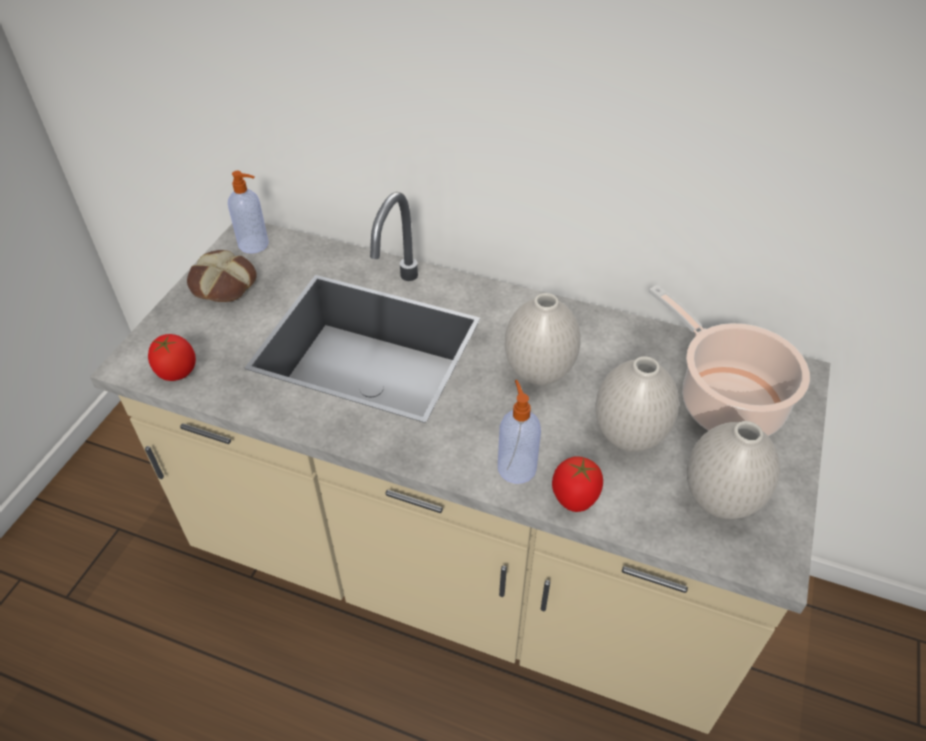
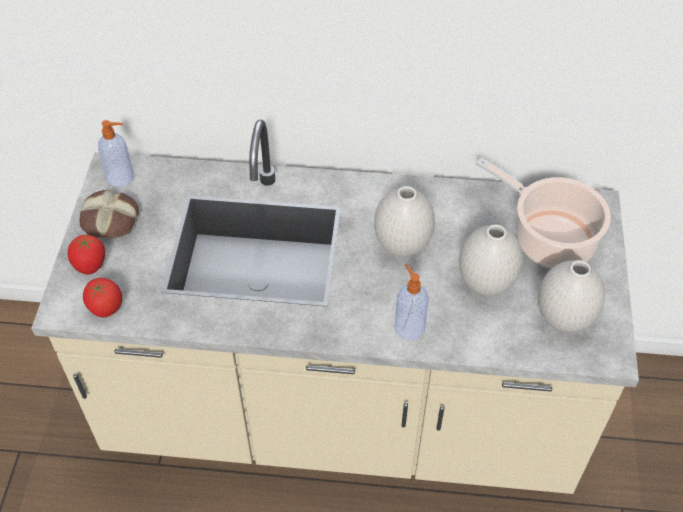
camera: 15 degrees left, 5 degrees up
(575, 498) = (459, 340): tomato -> tomato (90, 265)

